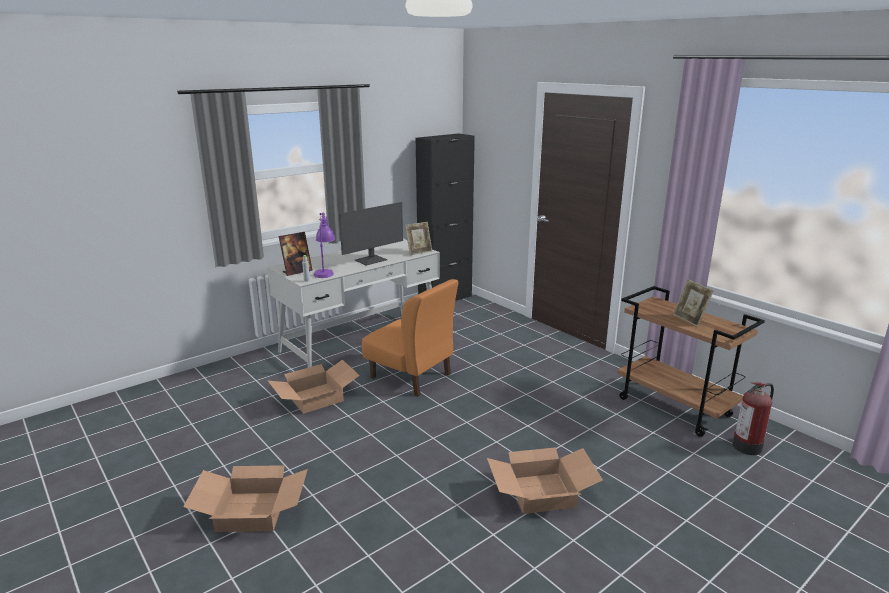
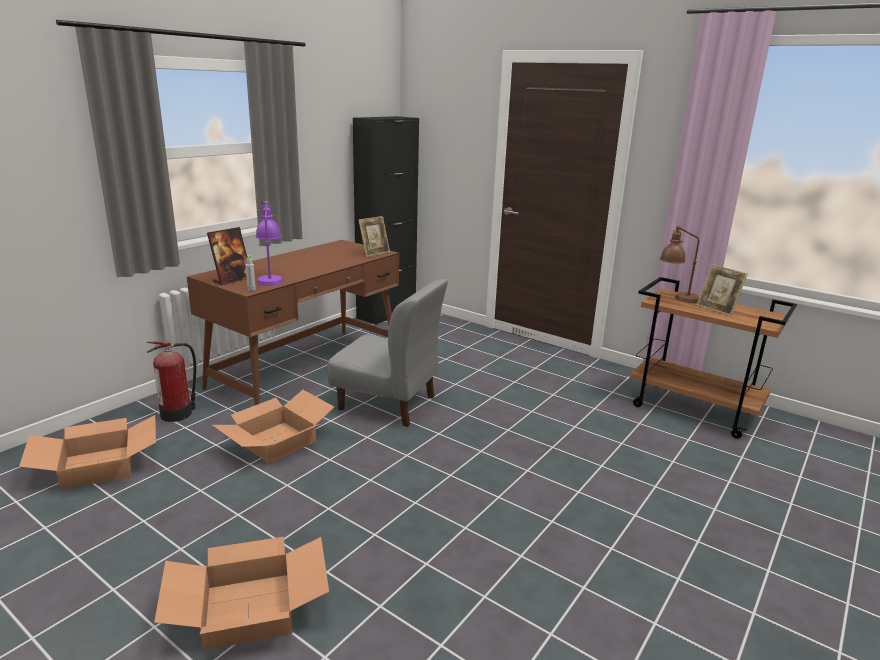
camera: 15 degrees left, 0 degrees up
(361, 342) = (307, 368): white desk -> brown desk
(371, 260) = (322, 264): monitor -> none
(411, 376) = (388, 403): orange chair -> grey chair
(542, 492) = (611, 524): cardboard box -> cardboard box (99, 466)
(660, 307) = (676, 298): none -> brown table lamp
(748, 446) = (788, 443): fire extinguisher -> fire extinguisher (178, 413)

